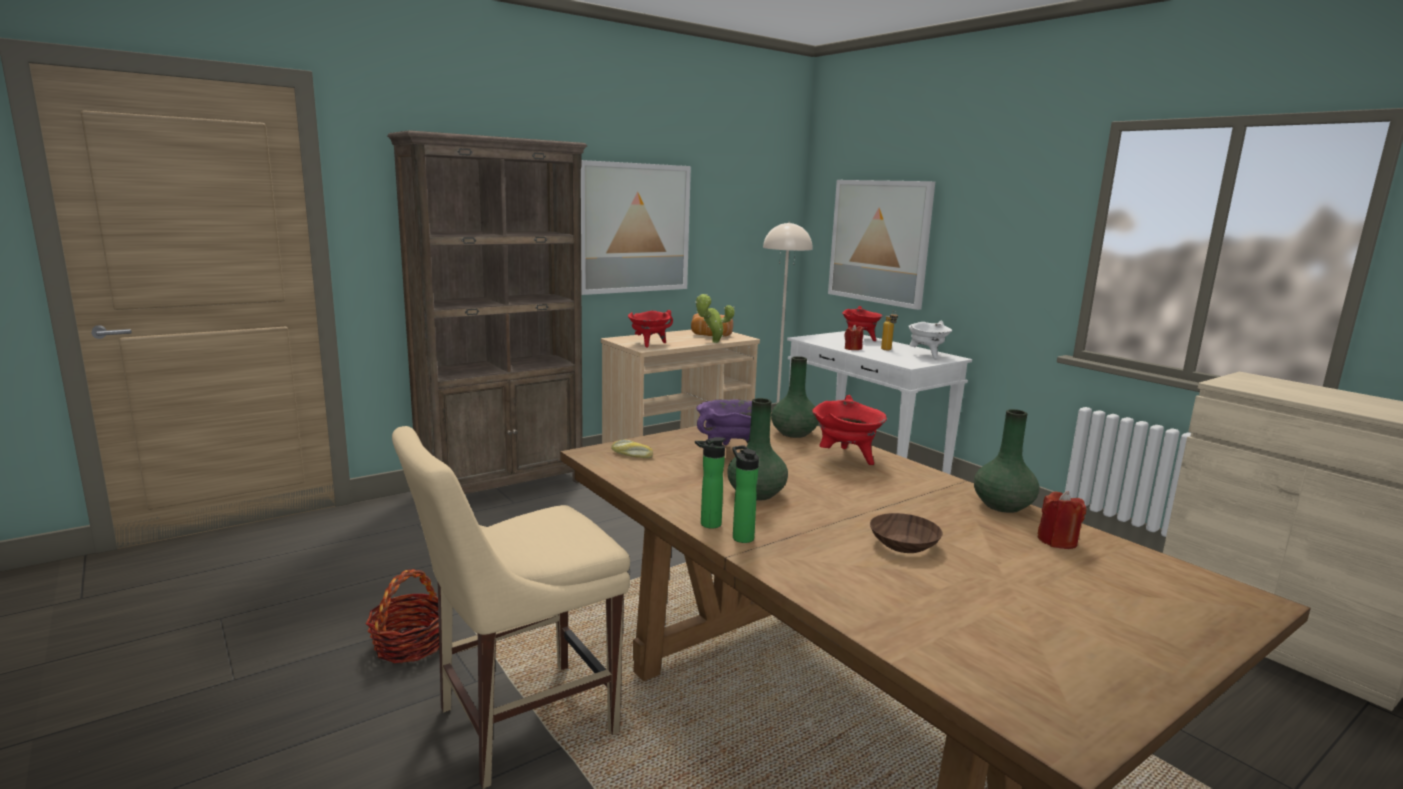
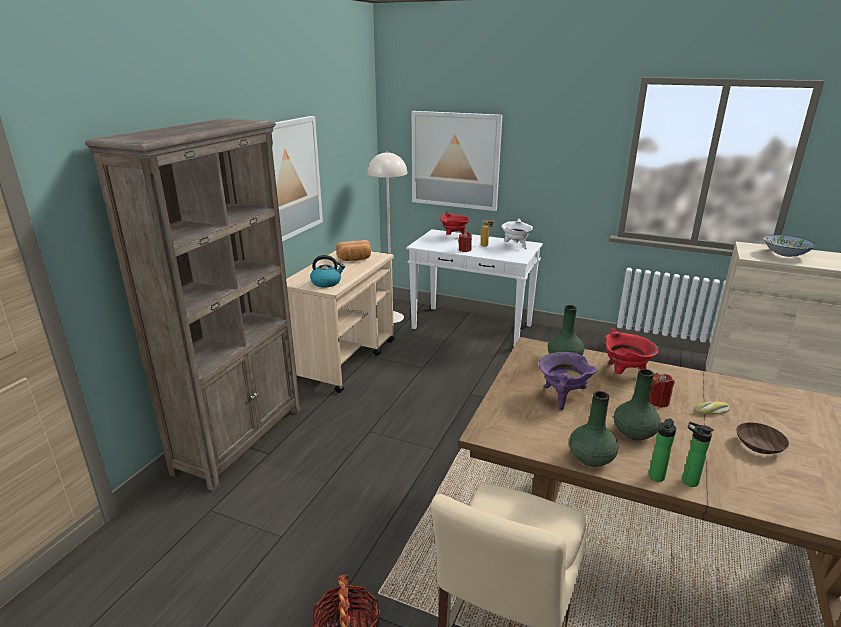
camera: 30 degrees left, 10 degrees up
(631, 455) = (509, 424): bread -> bread (711, 412)
(649, 344) = (327, 283): red cooking pot -> kettle
(713, 342) = (368, 267): potted plant -> none
(1003, 506) = (747, 387): green vase -> green vase (591, 458)
(1057, 541) = (805, 408): red candle -> red candle (657, 401)
(1303, 391) = (785, 254): none -> bowl

